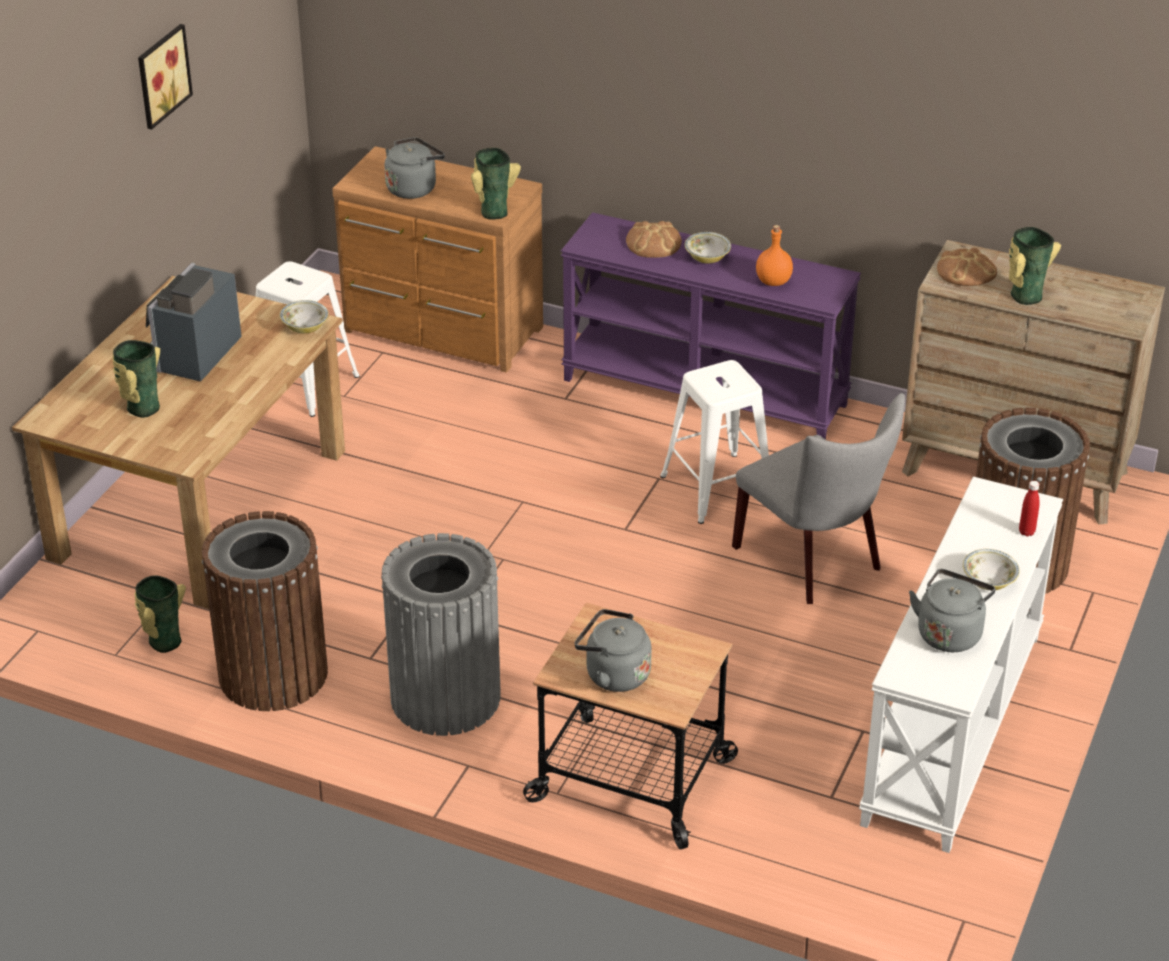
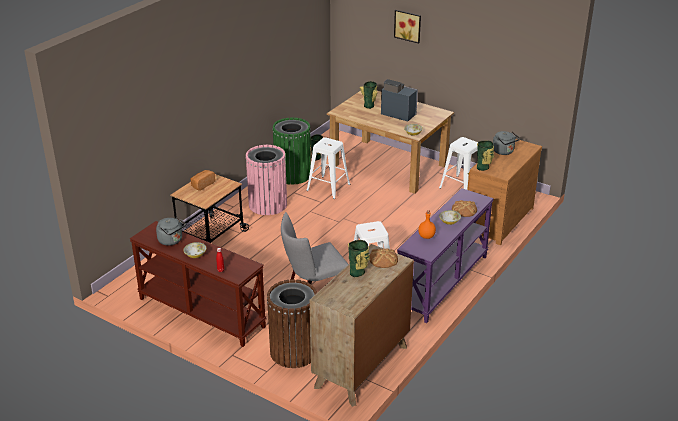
camera: 100 degrees right, 5 degrees down
(160, 75) = (467, 38): picture -> picture (408, 25)
(273, 674) = (293, 175): brown trash can -> green trash can
(334, 598) = (327, 187): none -> white stool
(445, 698) = (267, 205): grey trash can -> pink trash can
(613, 674) = (202, 184): grey kettle -> bread
(954, 729) = (200, 313): white console table -> brown console table

